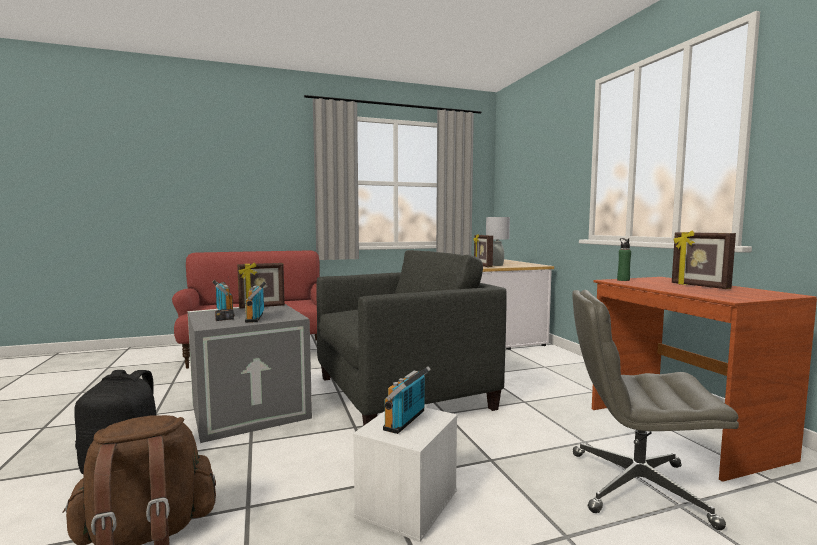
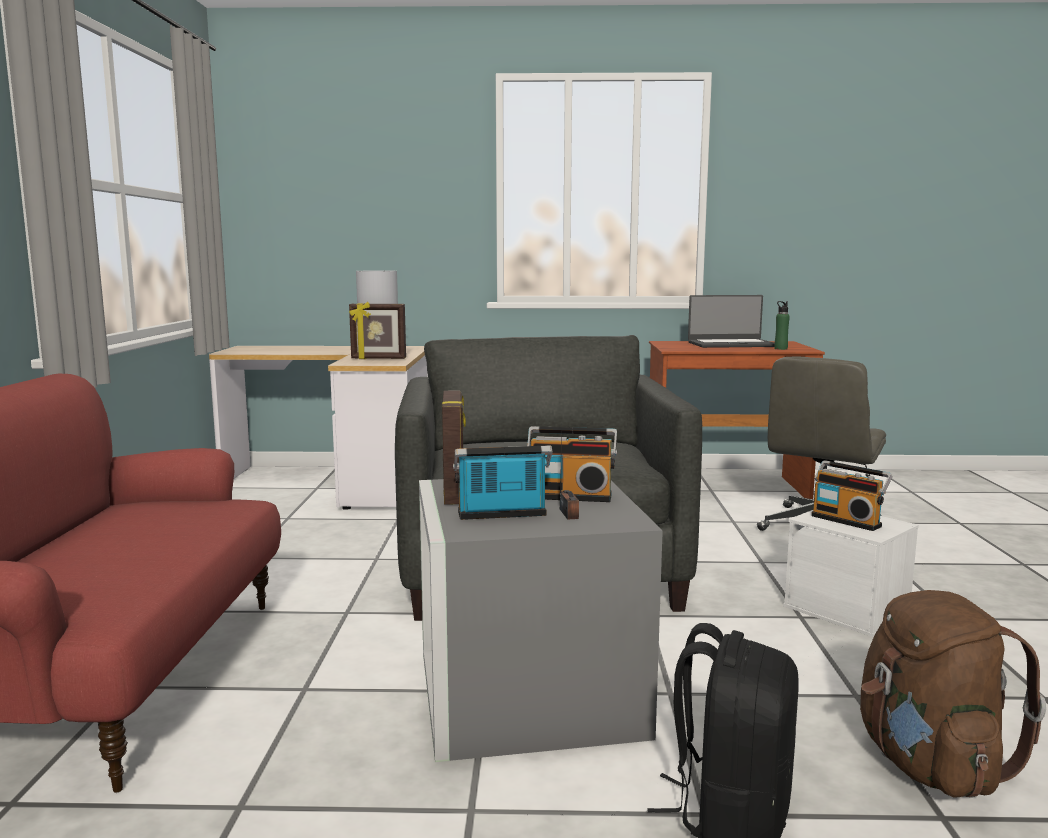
camera: 70 degrees left, 5 degrees up
(623, 280) = (675, 348): green bottle -> green bottle (780, 348)
(699, 286) = (731, 344): picture frame -> laptop

